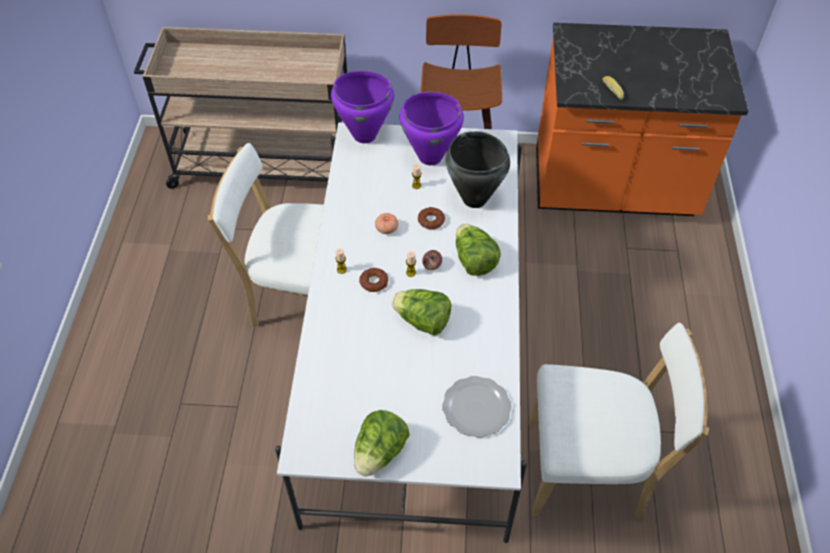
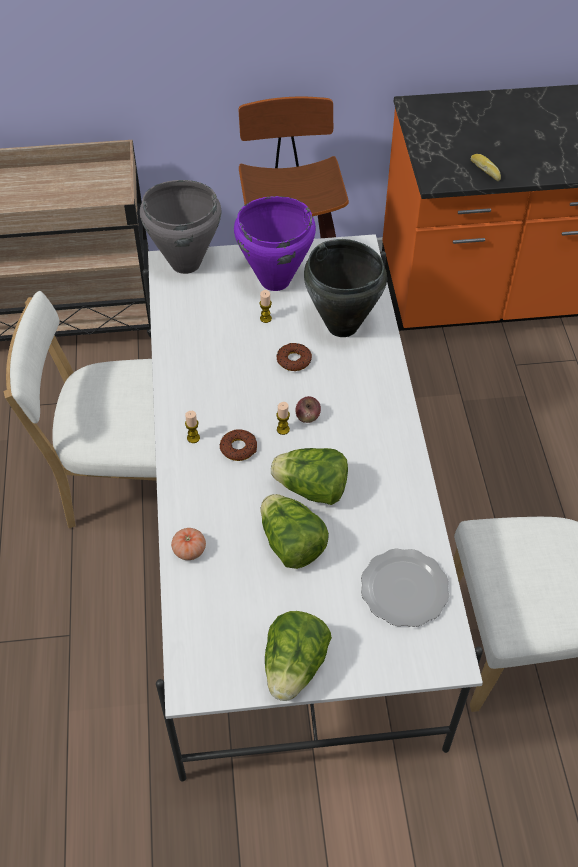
camera: 10 degrees left, 0 degrees up
(364, 135) = (185, 263): purple cooking pot -> grey cooking pot
(386, 229) = (240, 378): tomato -> tomato (189, 550)
(474, 261) = (359, 403): lettuce -> lettuce (291, 544)

